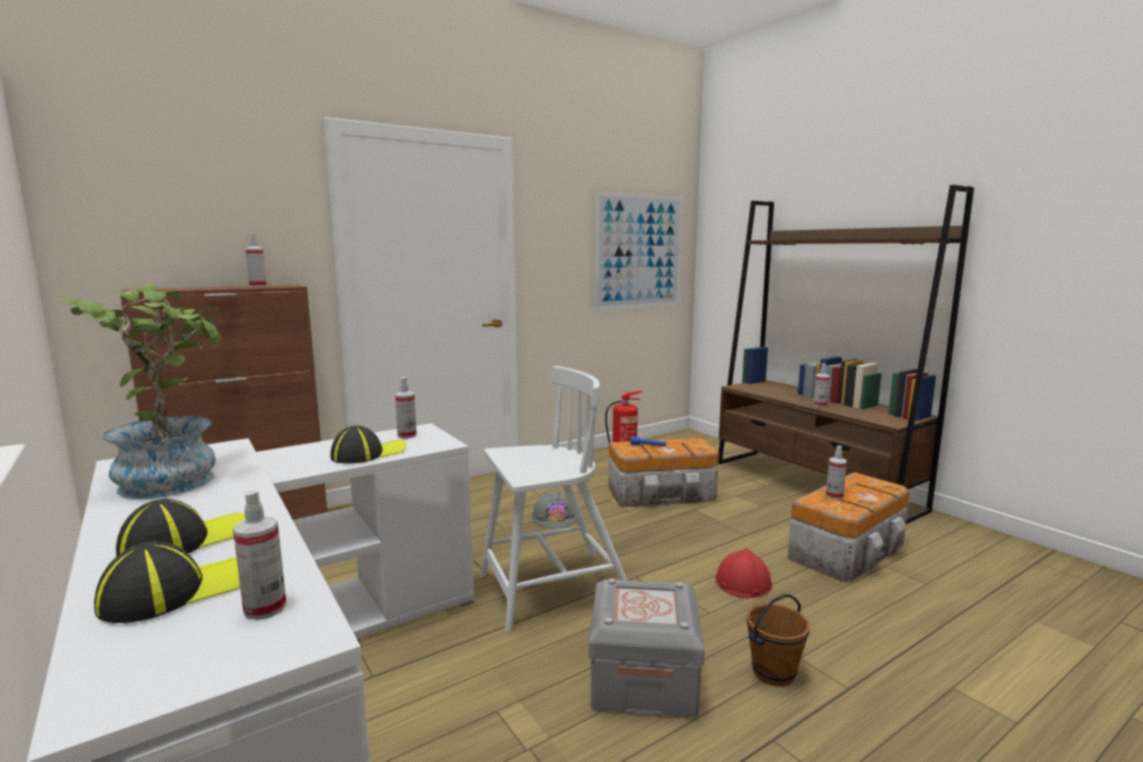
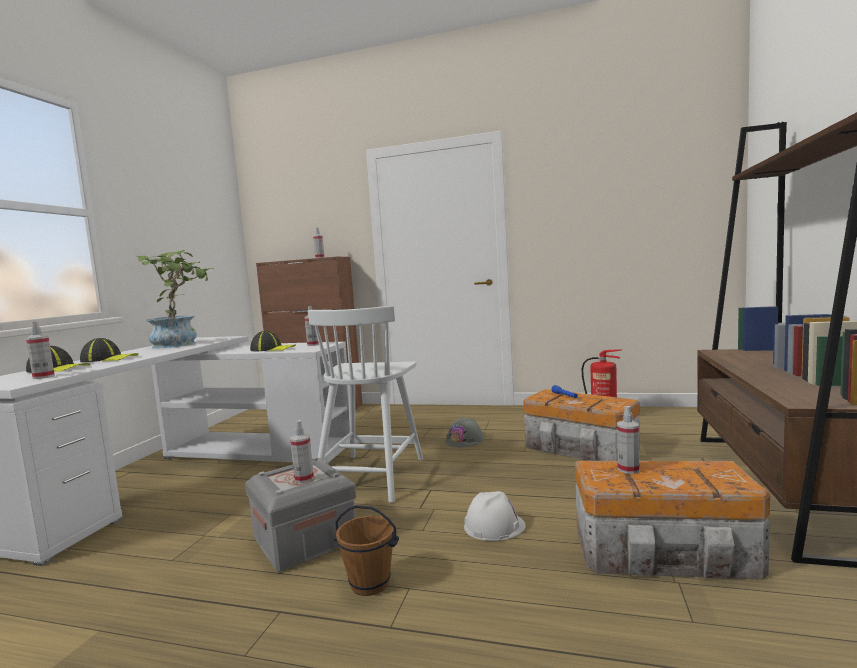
camera: 50 degrees right, 5 degrees down
(551, 589) = (371, 476): white chair -> white chair turned 75 degrees clockwise
(639, 252) = (653, 210): picture -> none
(743, 582) = (494, 525): red hard hat -> white hard hat
(820, 405) = (760, 375): spray bottle -> spray bottle (304, 479)

